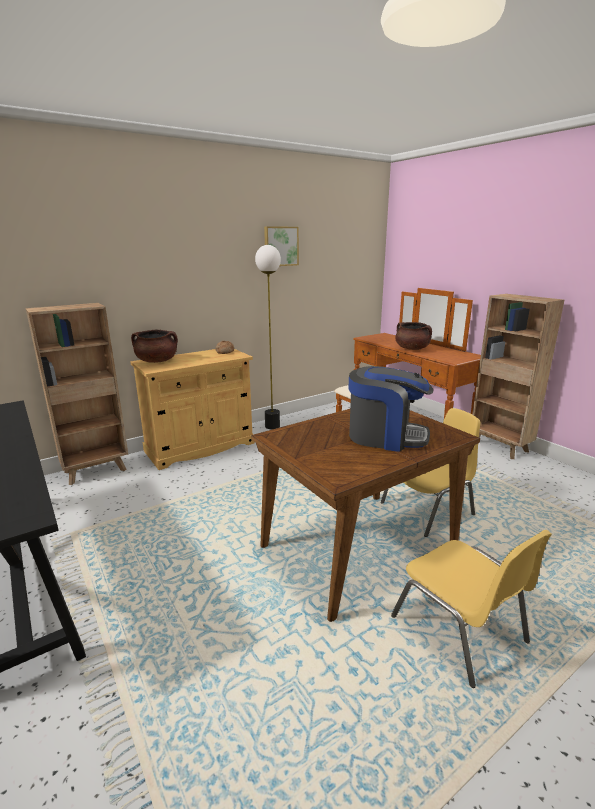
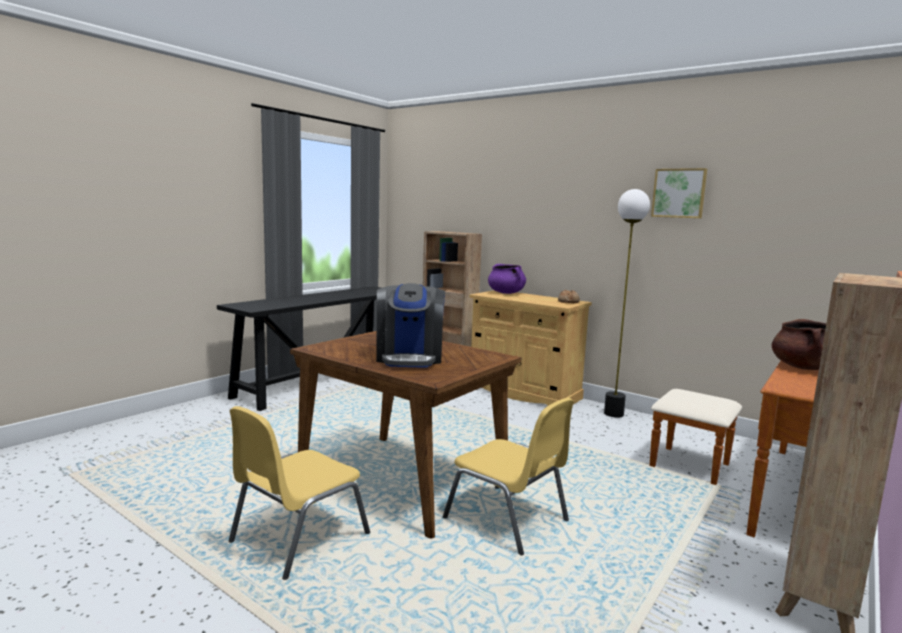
camera: 70 degrees right, 10 degrees down
(157, 361) = (506, 293): brown cooking pot -> purple cooking pot

